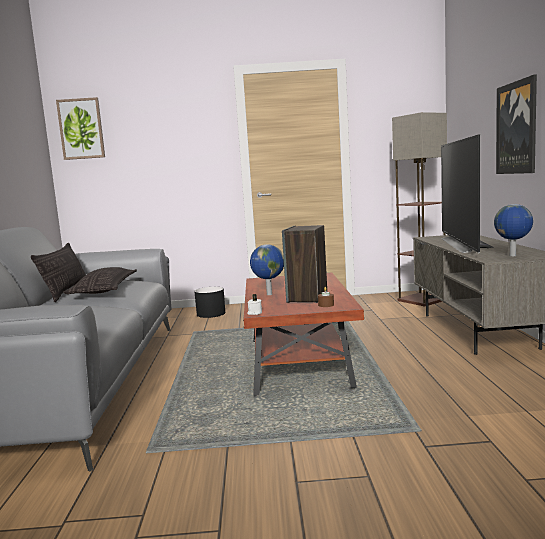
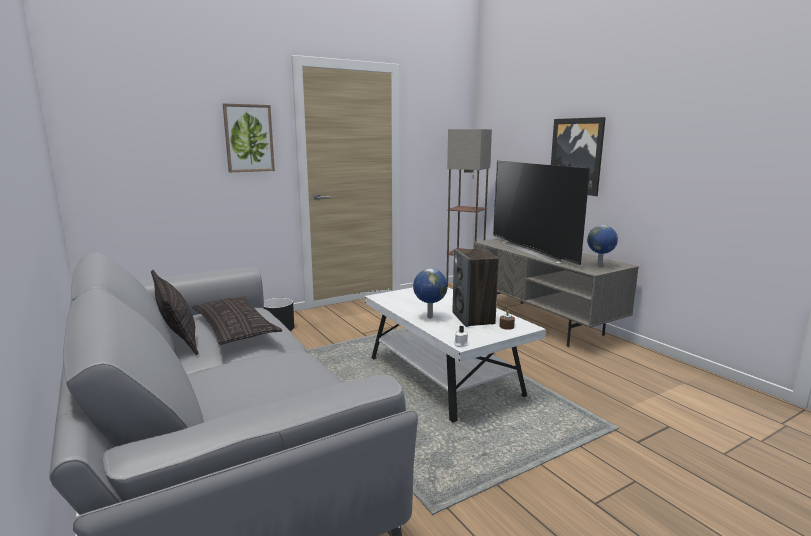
camera: 30 degrees left, 5 degrees up
(81, 129) = (98, 110): picture -> picture (249, 138)
(298, 363) = (444, 377): brown coffee table -> white coffee table

